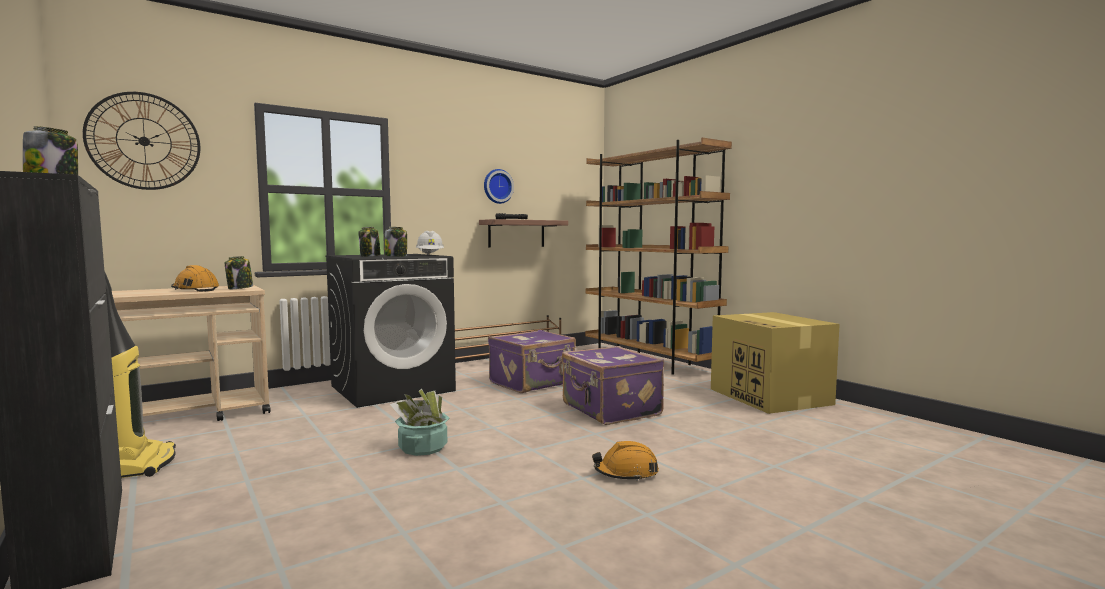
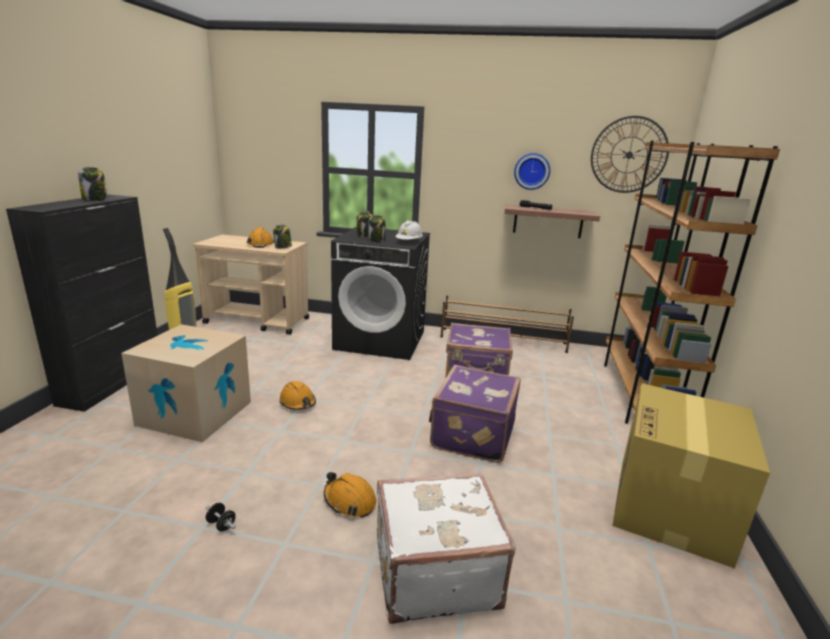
camera: 45 degrees right, 15 degrees up
(144, 141) = (257, 135): wall clock -> wall clock (629, 155)
(319, 500) = (195, 413): none -> cardboard box
(423, 448) = (298, 402): potted plant -> orange hard hat
(573, 536) = (221, 525): none -> black dumbbell
(753, 472) = (434, 571): none -> white suitcase

